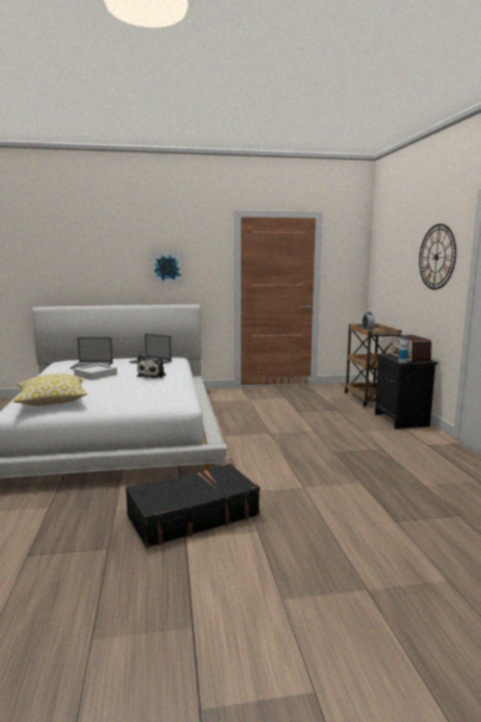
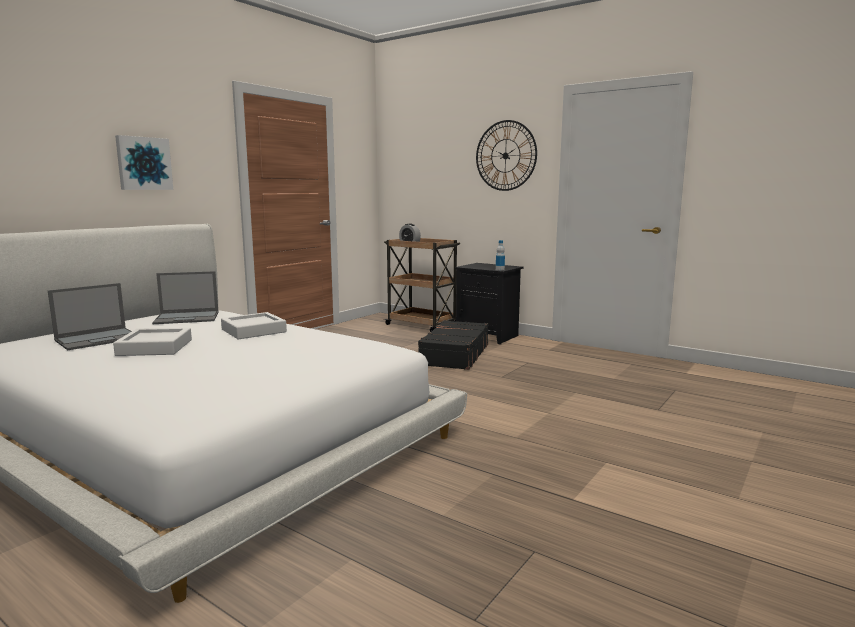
camera: 45 degrees left, 0 degrees up
(52, 401) = (206, 392): pillow -> none
(153, 375) = (253, 331): plush toy -> grey tray
(192, 515) = (527, 478): black suitcase -> black suitcase (454, 355)
(410, 357) = (491, 266): radio -> none

